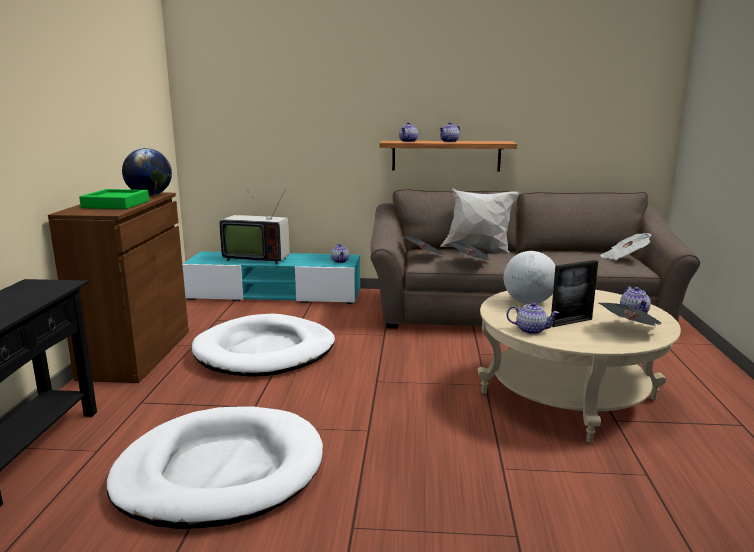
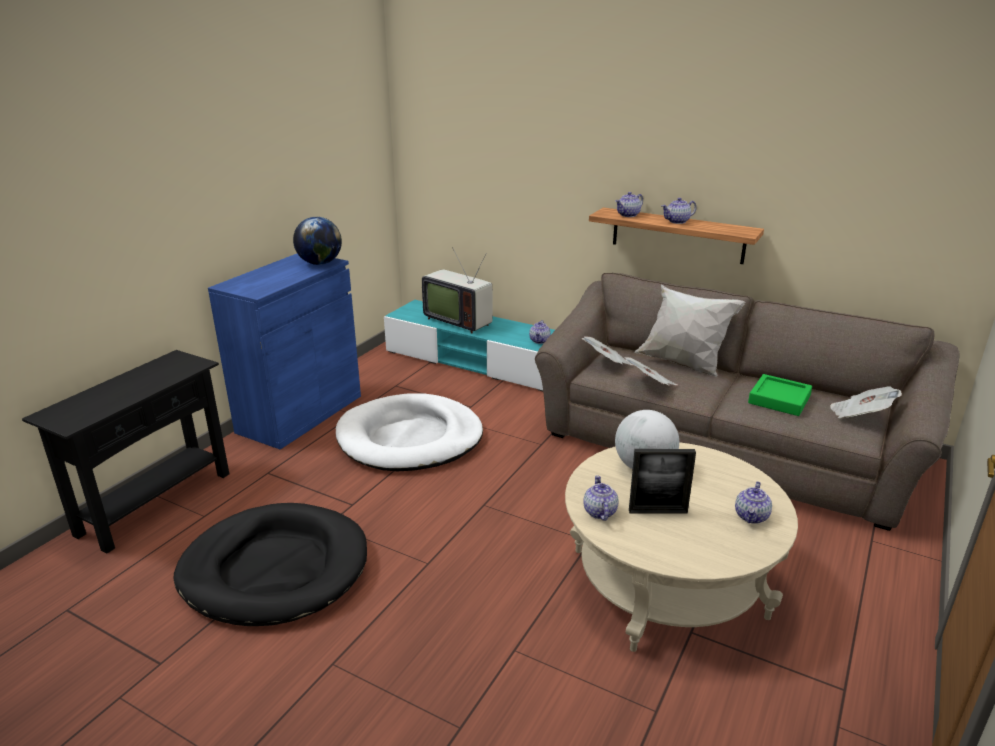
camera: 25 degrees right, 10 degrees up
(116, 204) = (275, 277): green tray -> green tray (779, 399)
(136, 354) = (300, 414): brown cabinet -> blue cabinet
(220, 472) = (275, 569): white dog bed -> black dog bed
(531, 330) = (599, 512): teapot -> teapot turned 135 degrees counterclockwise
(629, 330) = (712, 542): newspaper -> none

